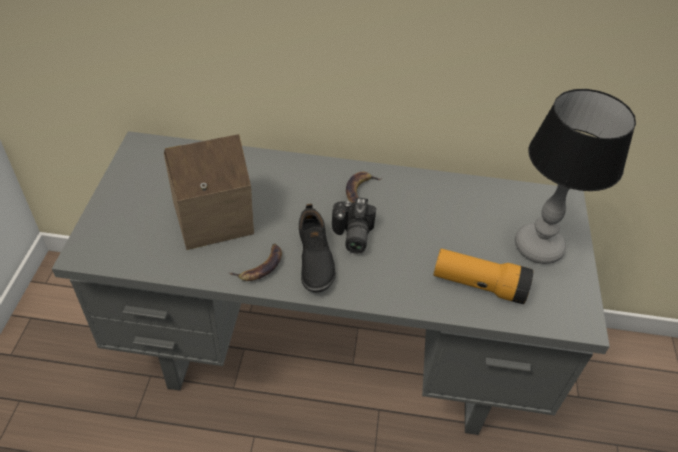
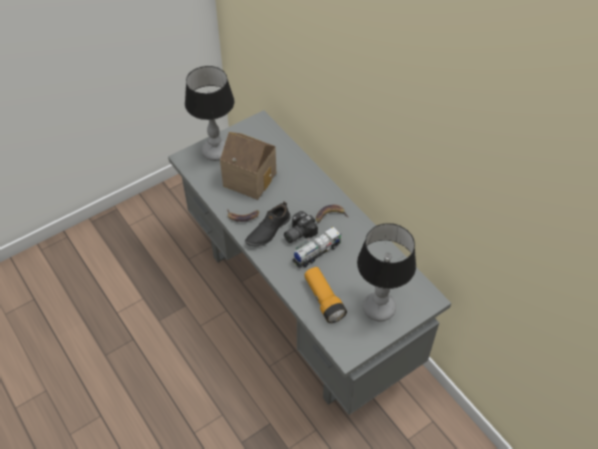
camera: 50 degrees right, 5 degrees up
(121, 216) = (215, 151): none -> table lamp
(400, 241) = (316, 252): none -> toy truck

